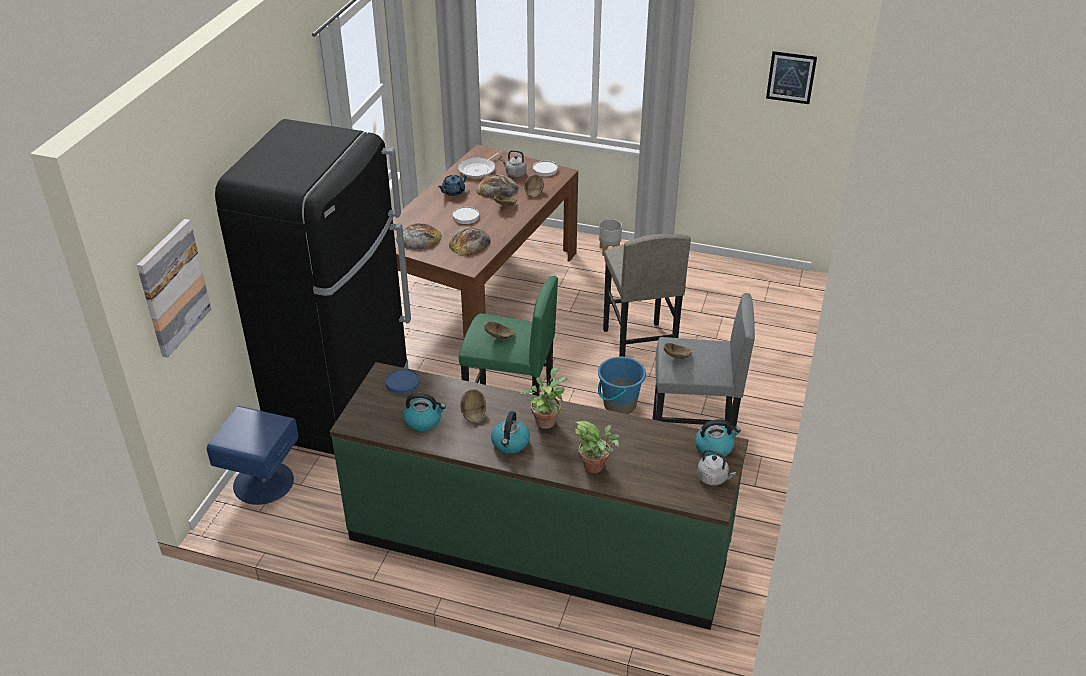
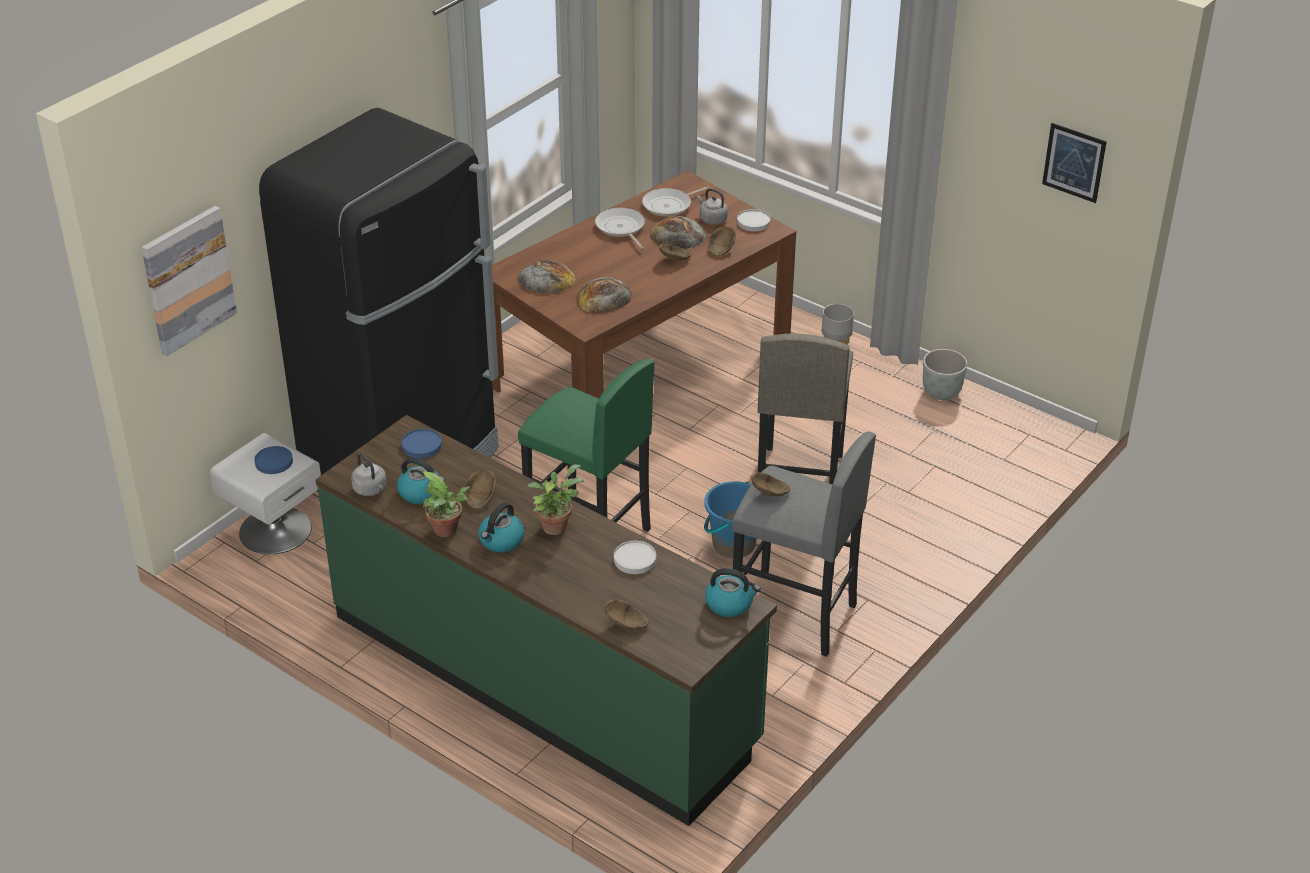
camera: 20 degrees right, 0 degrees up
(258, 427) = (273, 462): none -> blue plate
(262, 482) = (274, 529): blue nightstand -> white nightstand
(453, 192) = (621, 228): blue teapot -> frying pan
(466, 216) = (618, 263): white plate -> white plate (635, 559)
(500, 337) = (574, 420): brown bowl -> brown bowl (627, 624)
(596, 467) = (581, 590): potted plant -> potted plant (447, 531)
(697, 266) = (941, 393): none -> grey planter
(713, 478) = (706, 637): grey kettle -> grey kettle (371, 490)

